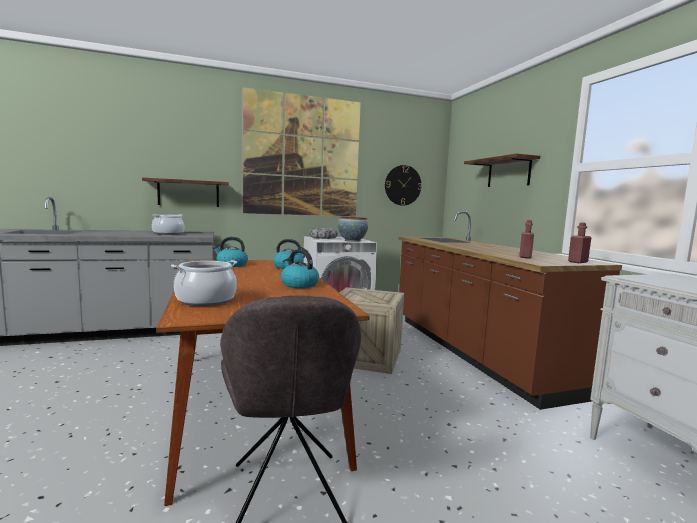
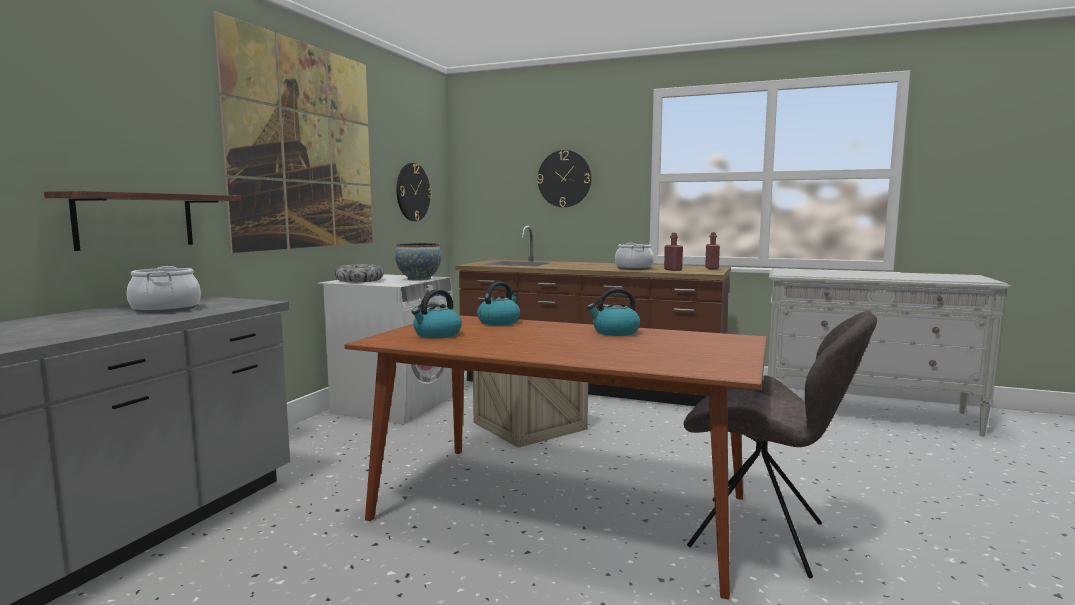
camera: 50 degrees left, 0 degrees up
(206, 300) = (657, 362): cooking pot -> cooking pot (633, 268)
(508, 173) = (564, 179): shelf -> wall clock

